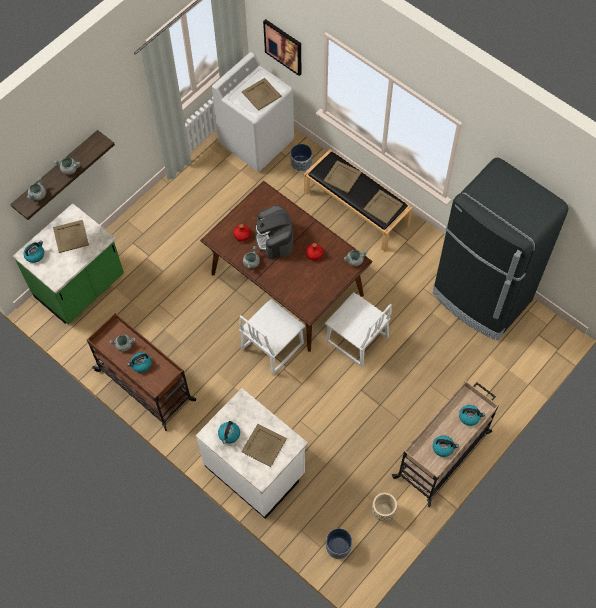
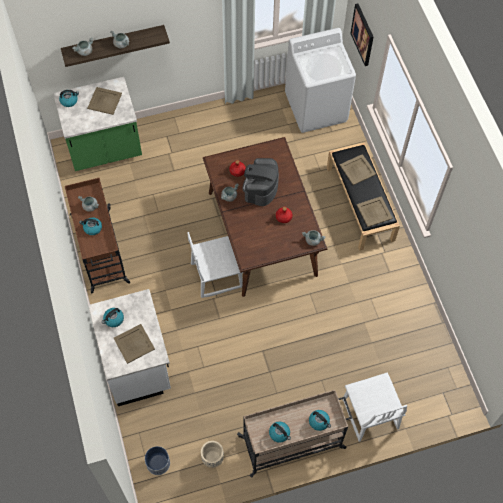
camera: 30 degrees right, 0 degrees up
(261, 94) = (326, 66): beige tray -> none
(301, 163) = (340, 144): planter -> none
(356, 340) = (287, 309): white chair -> white chair (369, 414)
(481, 298) = (414, 334): black fridge -> none

